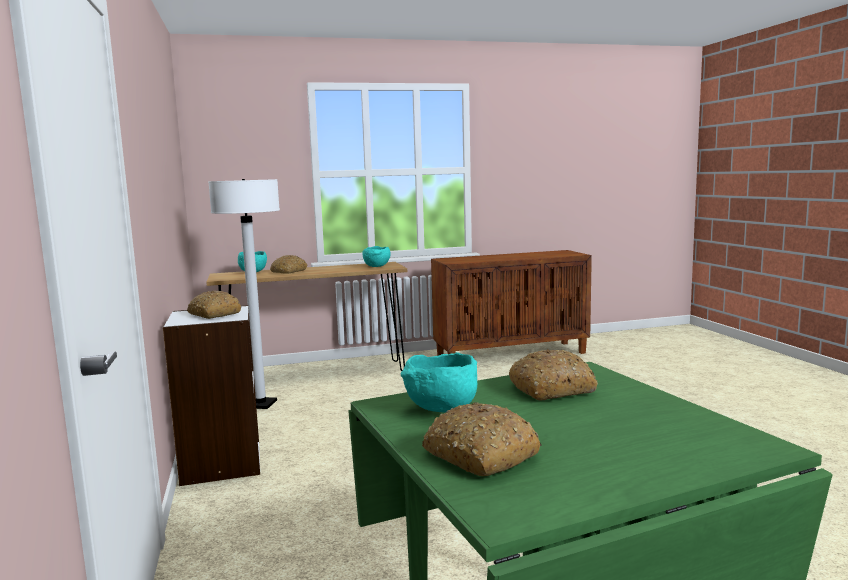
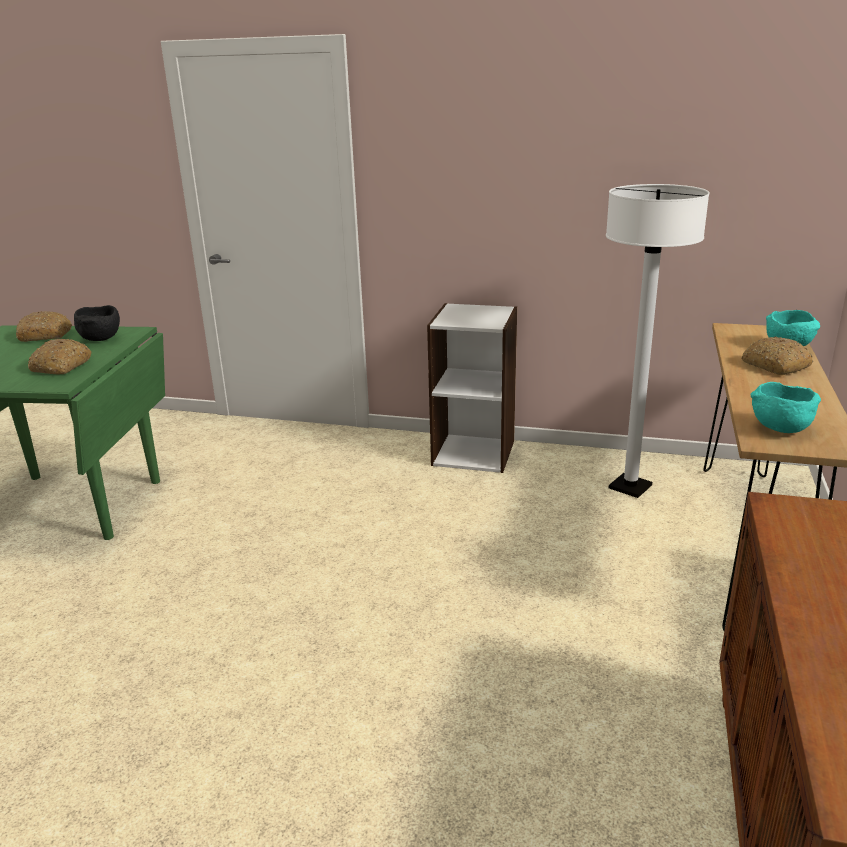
camera: 120 degrees right, 15 degrees up
(213, 314) = (475, 317): bread -> none
(441, 410) = (101, 339): turquoise bowl -> black bowl

